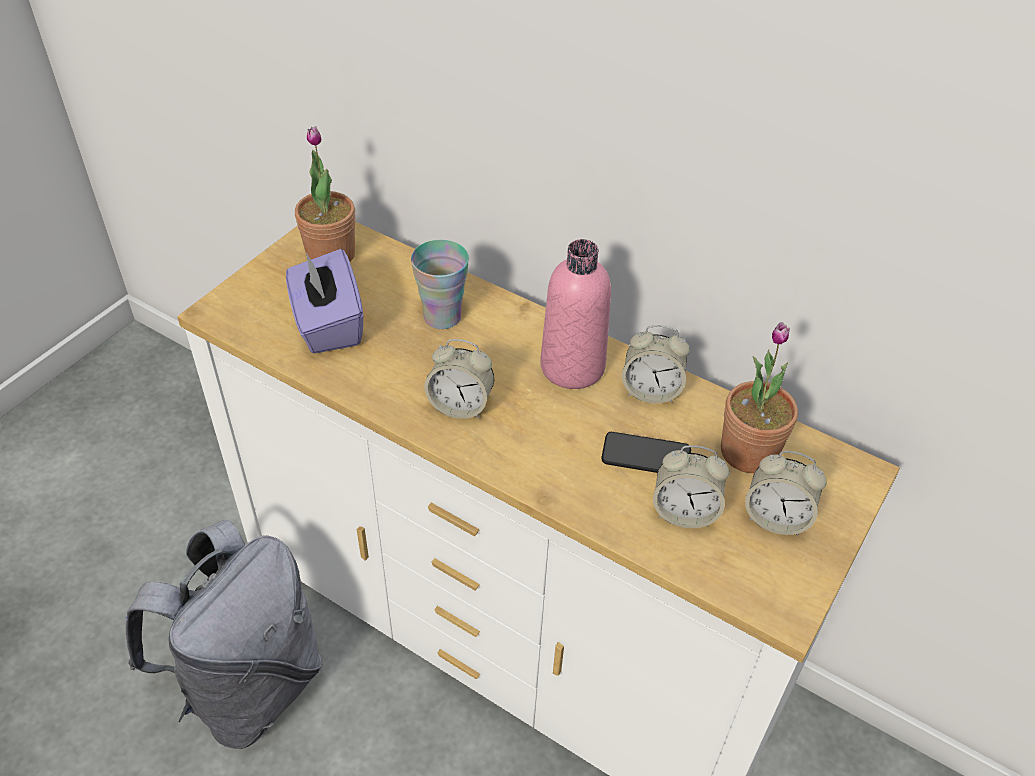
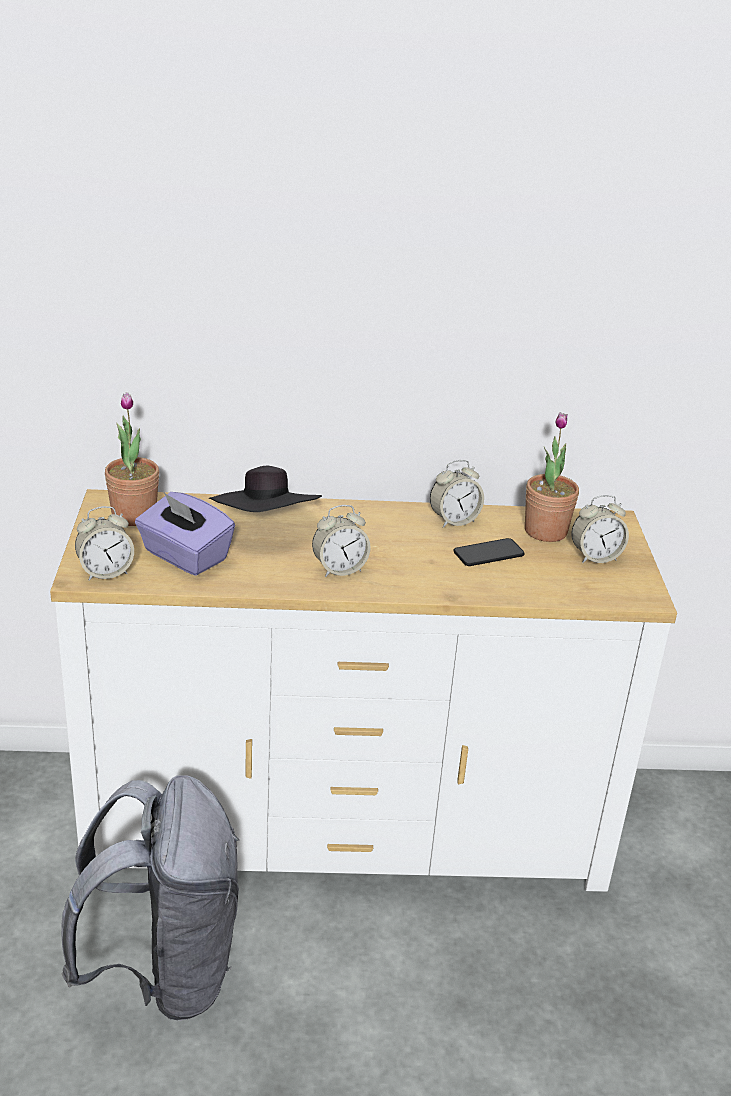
camera: 35 degrees left, 15 degrees down
(442, 317) = (266, 525): cup -> black hat
(572, 367) = (389, 524): pink bottle -> none
(684, 512) = (542, 573): alarm clock -> alarm clock (105, 572)

